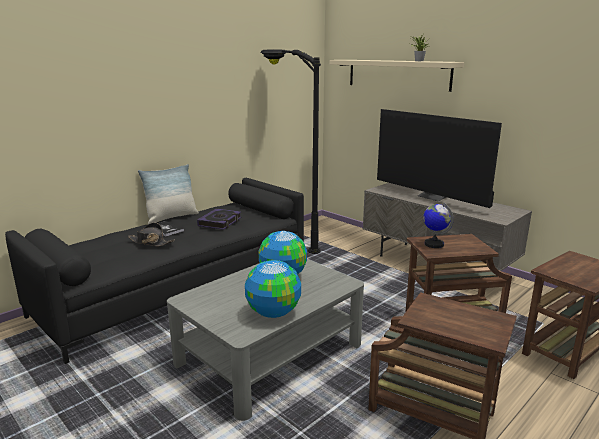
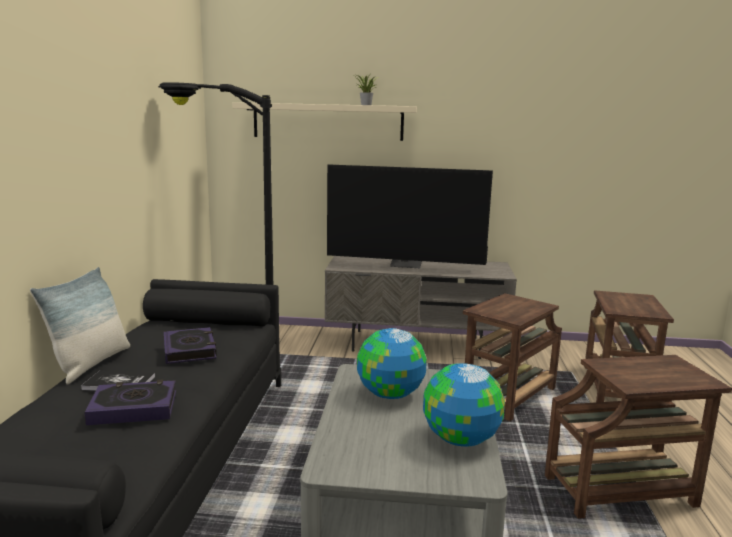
camera: 40 degrees left, 5 degrees down
(151, 242) = (133, 408): black hat -> book
(434, 244) = (498, 310): globe -> none

